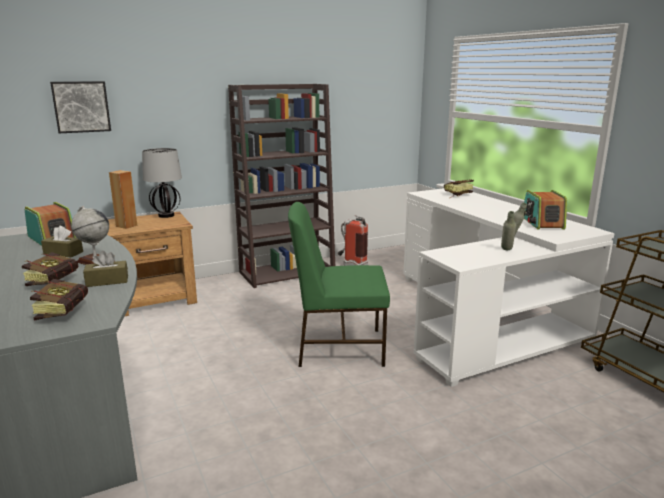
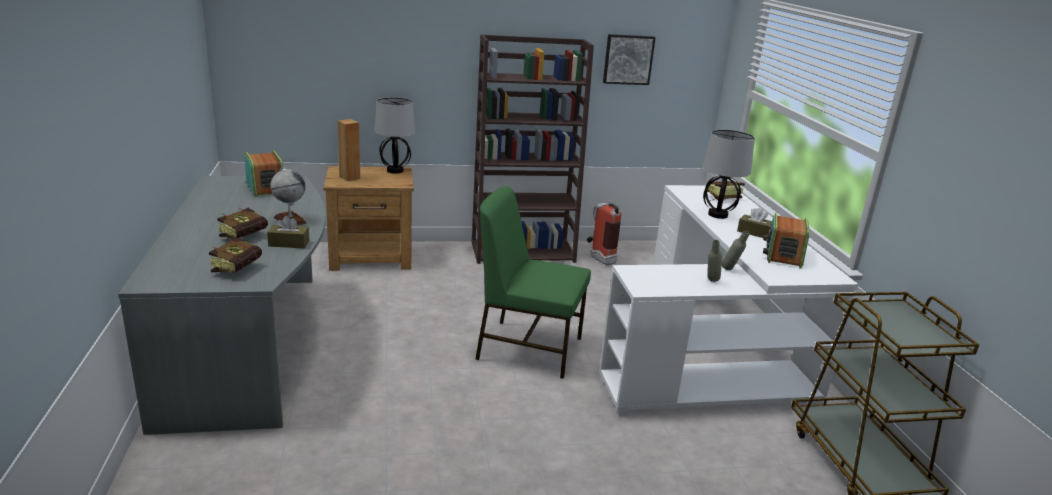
camera: 15 degrees right, 5 degrees up
(63, 253) = (267, 205): brown tissue box -> brown tissue box (754, 232)
(81, 106) = (322, 47): picture -> picture (628, 59)
(467, 205) = (718, 215): none -> table lamp

